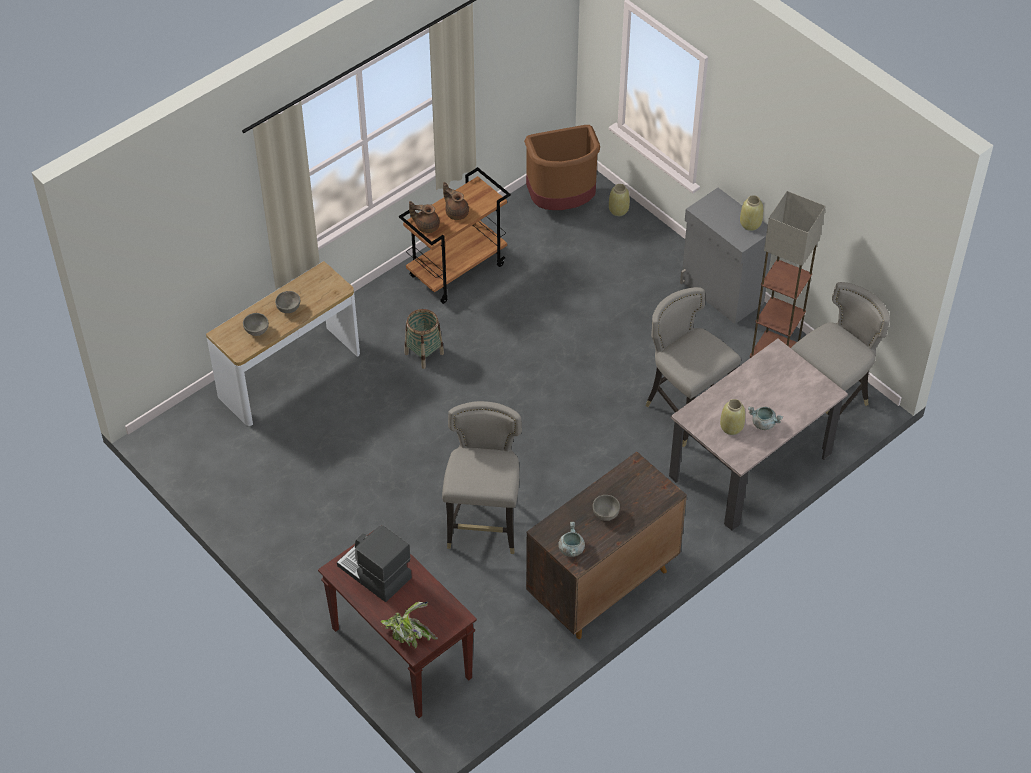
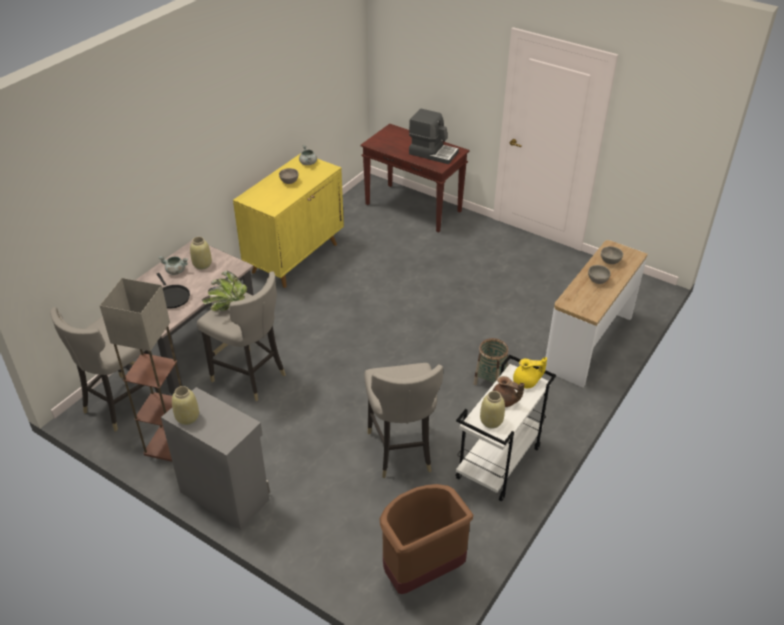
camera: 165 degrees right, 10 degrees down
(407, 637) = (398, 132): potted plant -> potted plant (228, 308)
(426, 226) = (526, 382): brown teapot -> yellow teapot
(457, 270) = (498, 464): brown cart -> white cart
(484, 524) = (388, 276): grey stool -> grey stool (401, 451)
(601, 586) = (295, 257): brown cabinet -> yellow cabinet
(618, 210) = (354, 574): beige vase -> beige vase (491, 421)
(768, 386) = (171, 297): none -> black frying pan

